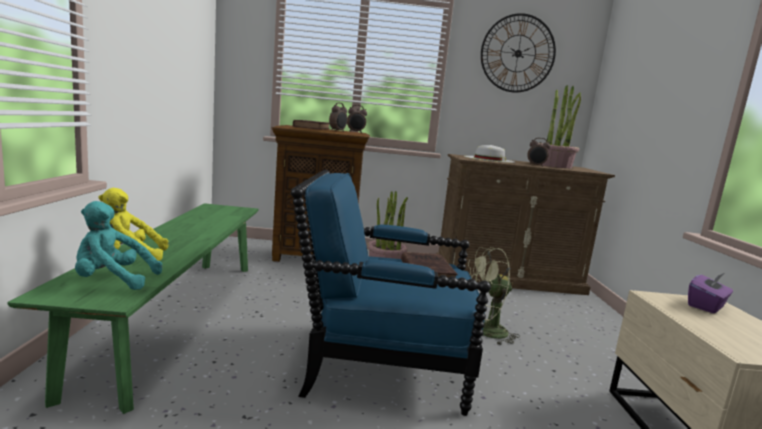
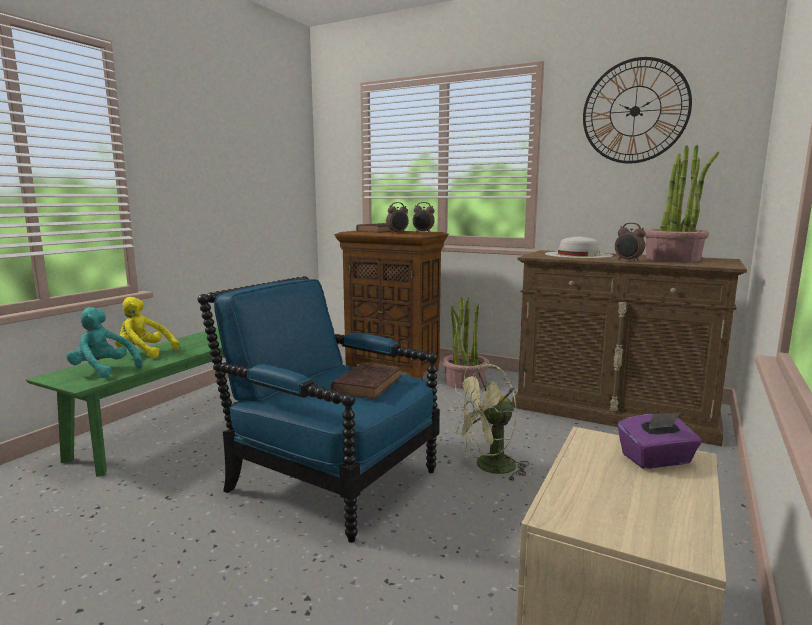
camera: 30 degrees right, 0 degrees up
(484, 332) = (489, 468): green fan -> green fan turned 45 degrees counterclockwise

